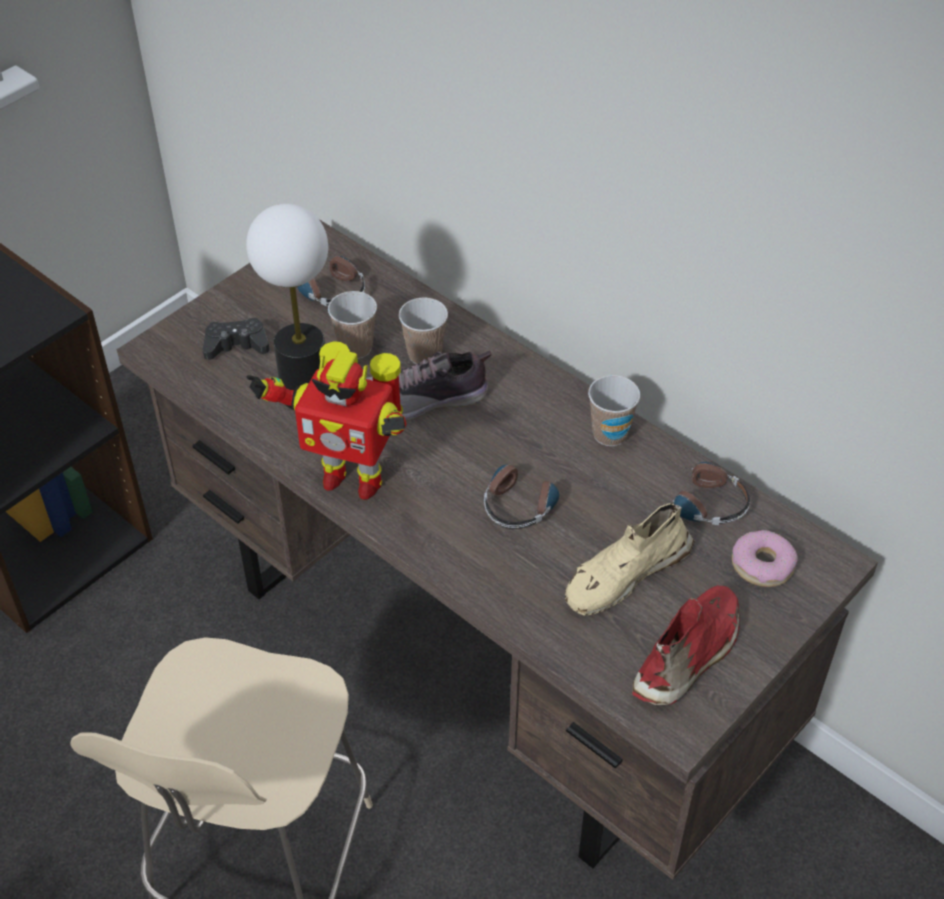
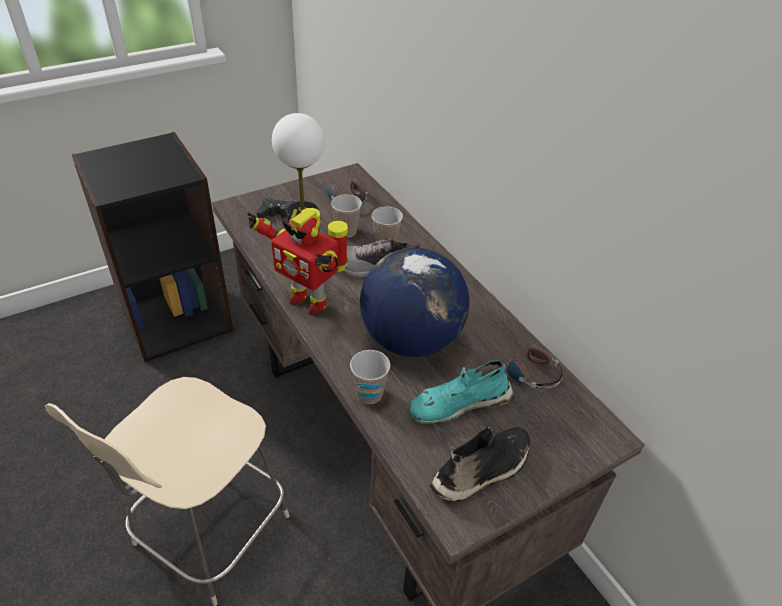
camera: 15 degrees right, 5 degrees down
(523, 498) = (410, 339): headphones -> globe
(610, 434) = (483, 315): cup -> cup (369, 394)
(625, 574) = (459, 403): beige shoe -> turquoise shoe
(689, 655) = (483, 471): red shoe -> black shoe
(762, 565) = (558, 423): donut -> none

